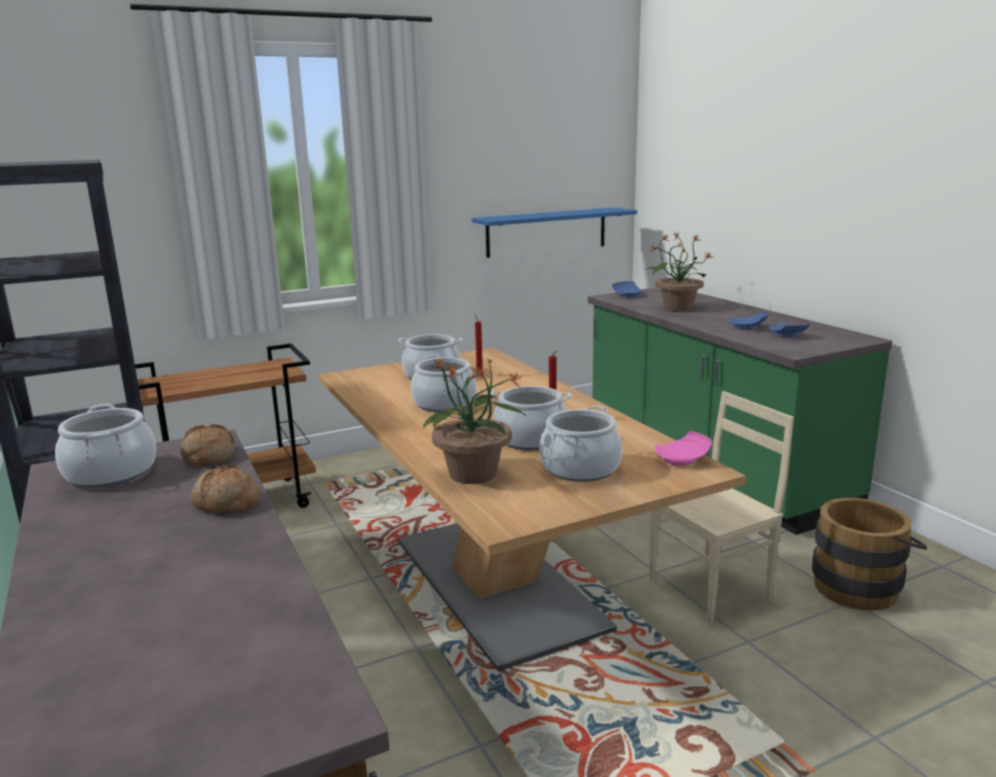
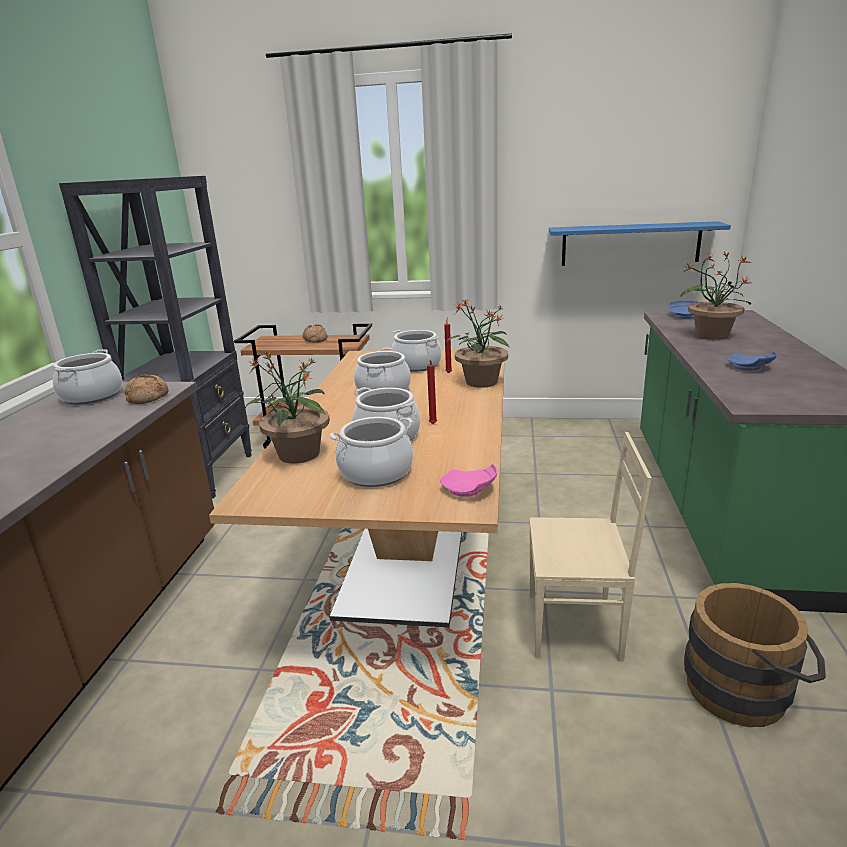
camera: 35 degrees right, 5 degrees up
(226, 503) = (94, 432): bread -> bread (315, 340)
(528, 378) = (481, 382): none -> potted plant
(787, 336) = (778, 385): blue plate -> none

